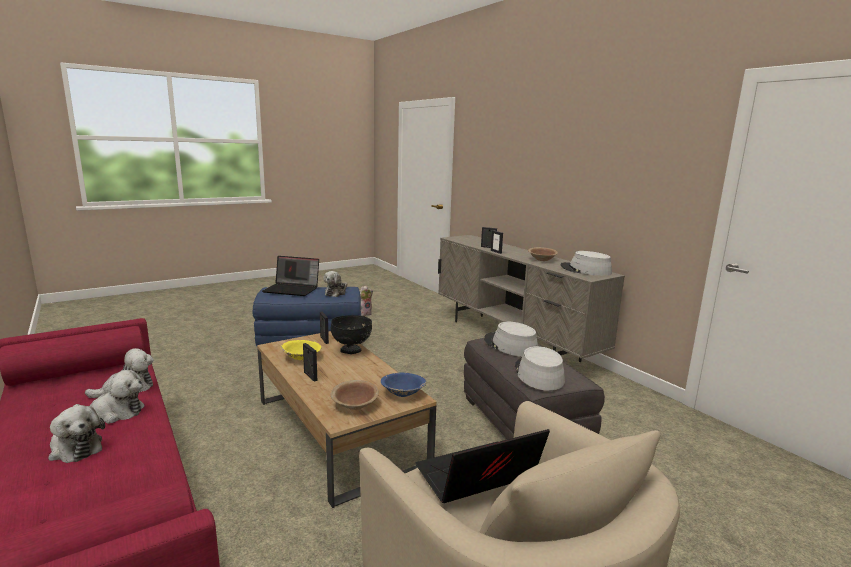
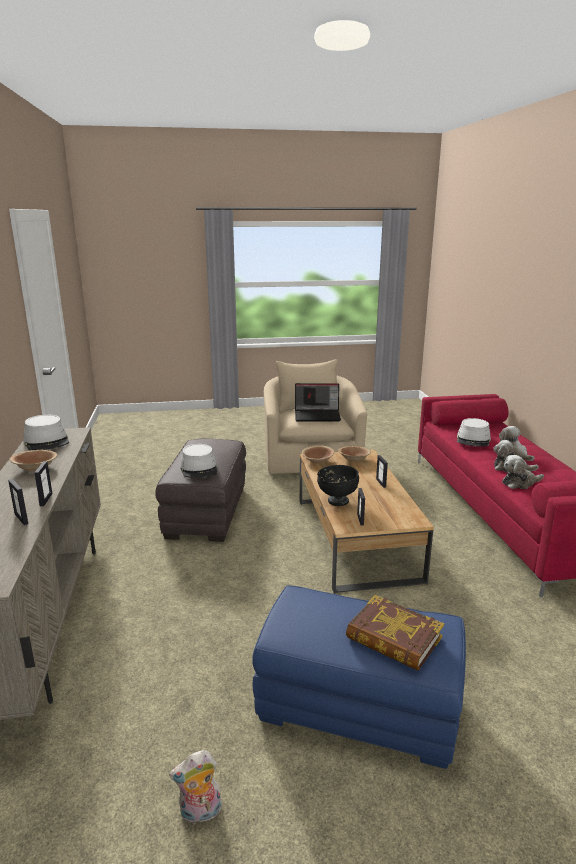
camera: 155 degrees left, 5 degrees up
(292, 289) = (393, 638): laptop -> book
(301, 357) = (386, 502): yellow bowl -> none
(336, 293) = (313, 610): plush toy -> none
(403, 393) = (317, 461): blue bowl -> brown bowl
(538, 374) = (218, 447): grey hat -> grey hat (473, 440)

